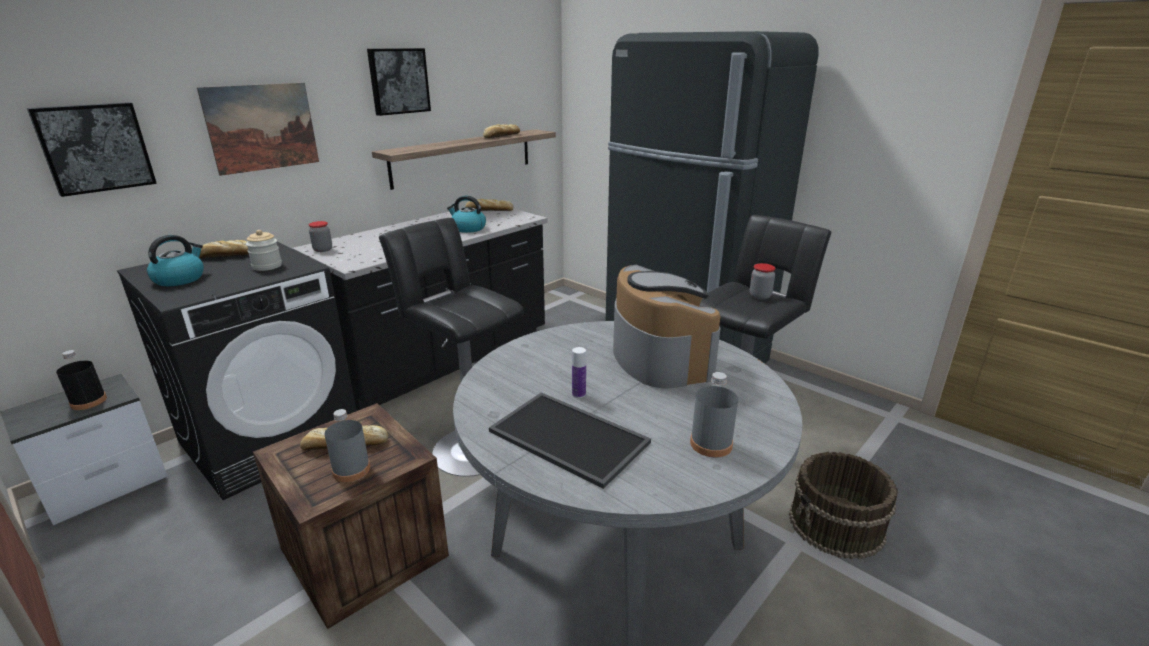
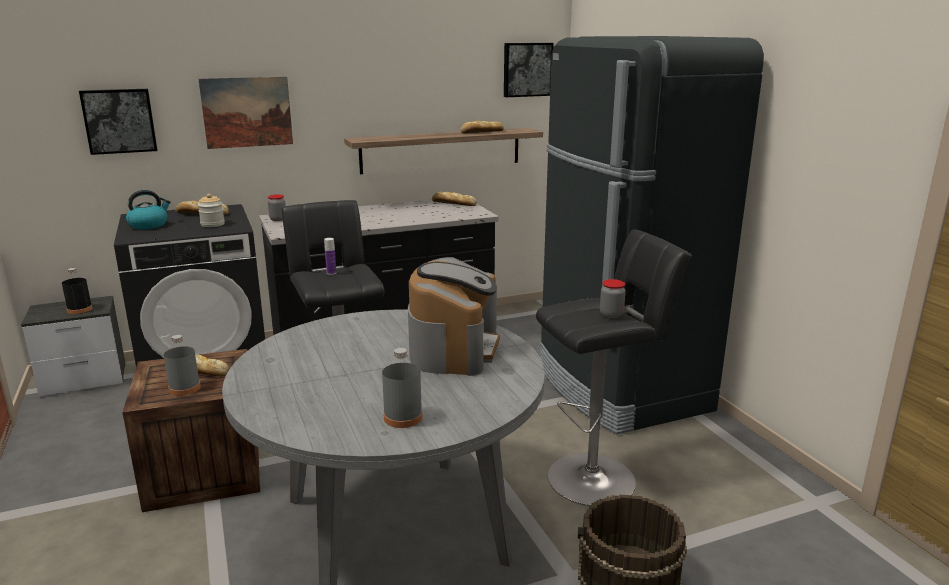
camera: 25 degrees right, 5 degrees down
(398, 81) = (377, 77): picture -> picture (527, 69)
(468, 228) = (413, 217): kettle -> none
(571, 436) = (304, 386): tray -> none
(578, 394) = (349, 360): bottle -> bottle (331, 273)

